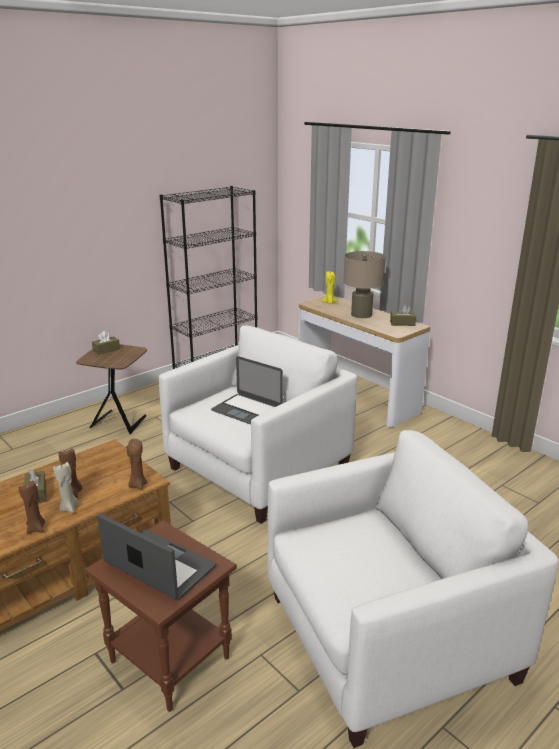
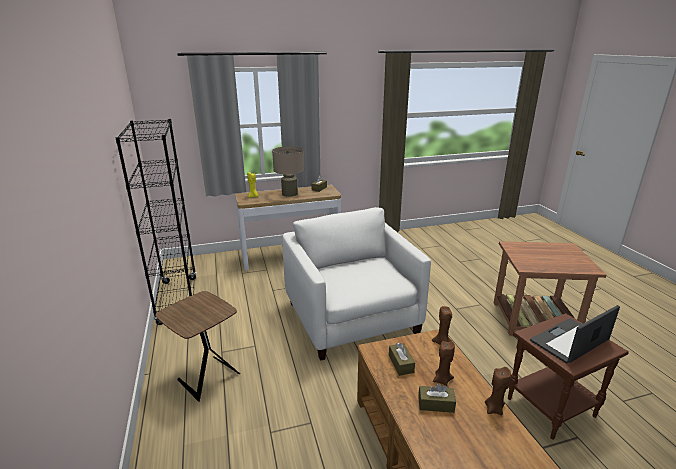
camera: 65 degrees left, 0 degrees up
(69, 508) = (466, 385): beige candle -> none
(106, 350) = (178, 313): brown tissue box -> brown tissue box (401, 364)
(247, 409) = (363, 272): laptop -> none
(387, 637) = (535, 319): white armchair -> brown side table

